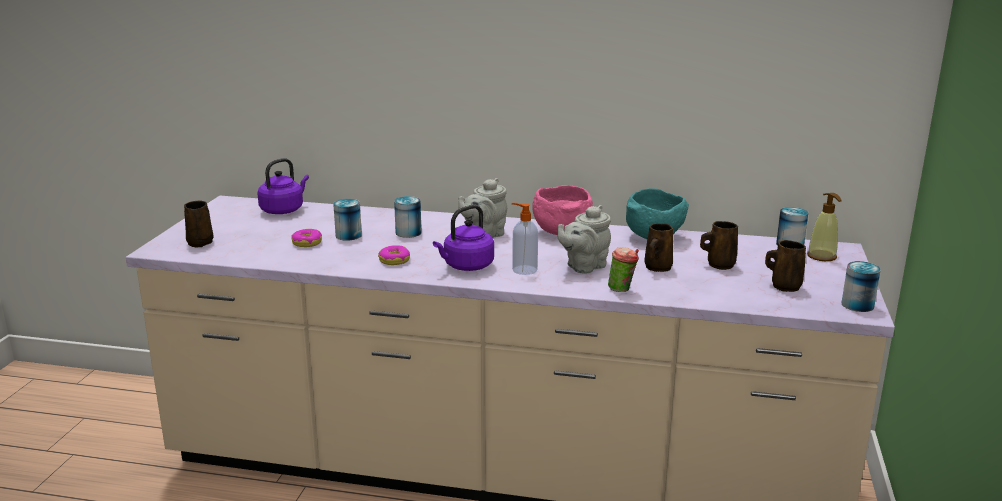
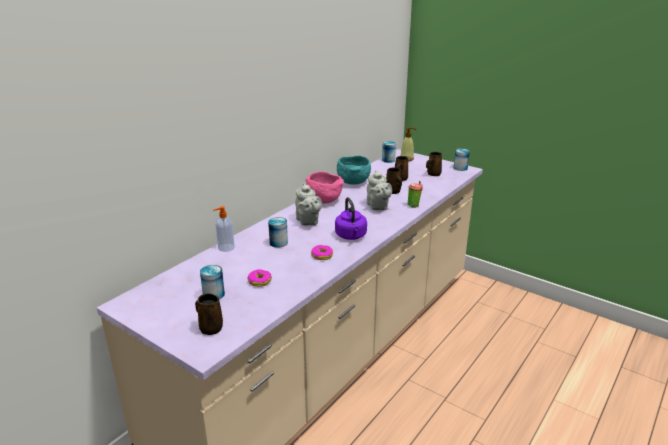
camera: 65 degrees left, 5 degrees up
(284, 210) = (177, 281): purple kettle -> none
(348, 235) = (261, 264): can -> can (213, 294)
(523, 270) = (369, 222): soap dispenser -> soap dispenser (225, 248)

